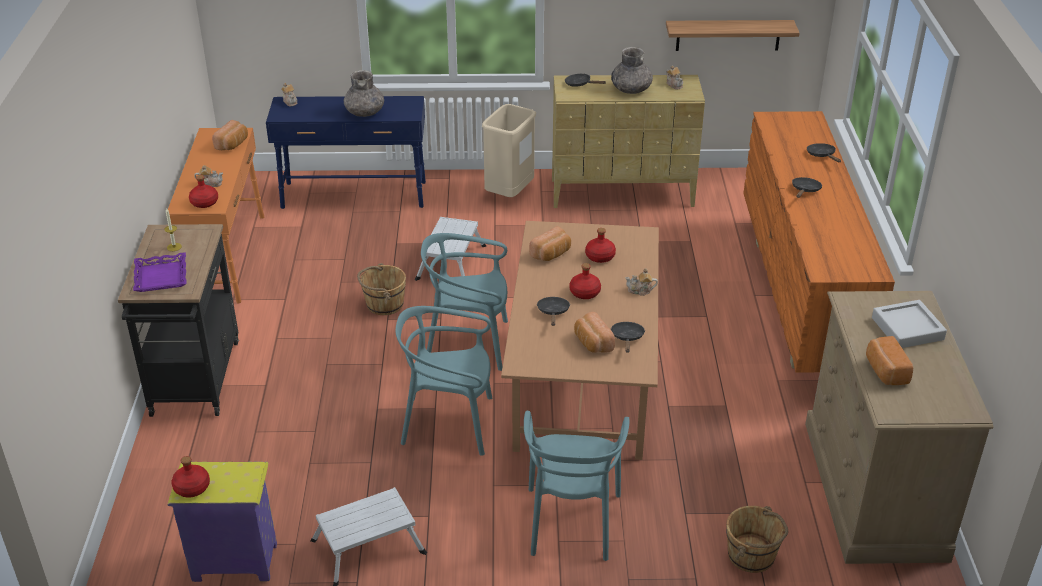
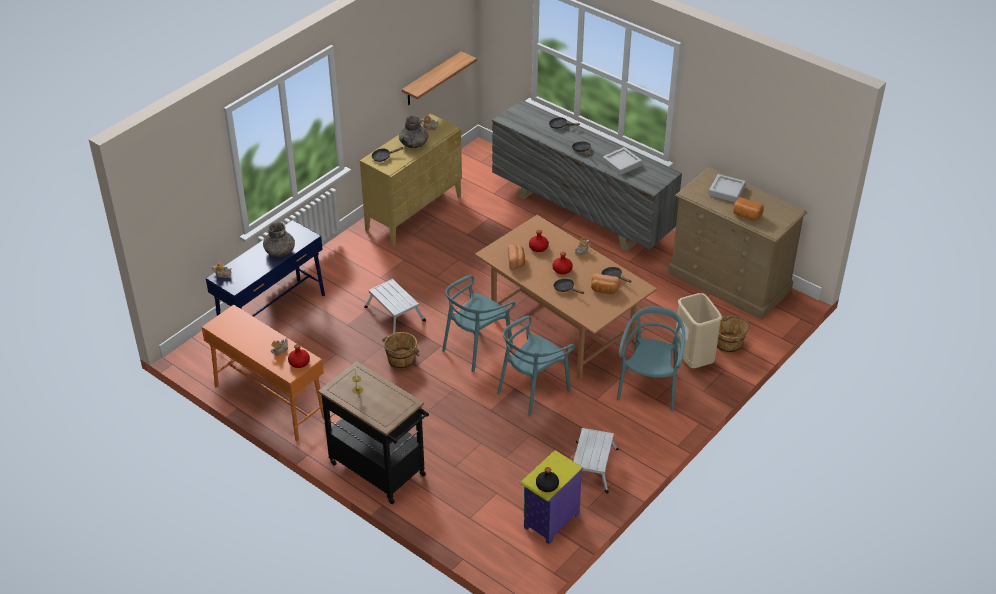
camera: 50 degrees left, 5 degrees up
(160, 277) = (383, 408): purple tray -> none
(192, 488) = (547, 485): red bottle -> black bottle
(233, 144) = (244, 321): bread -> none
(509, 194) = (357, 254): beige trash can -> beige trash can (693, 360)
(572, 522) = (649, 387): turquoise chair -> turquoise chair turned 120 degrees counterclockwise
(799, 301) = (582, 215): orange cabinet -> grey cabinet
(830, 229) = (622, 164): none -> grey tray

